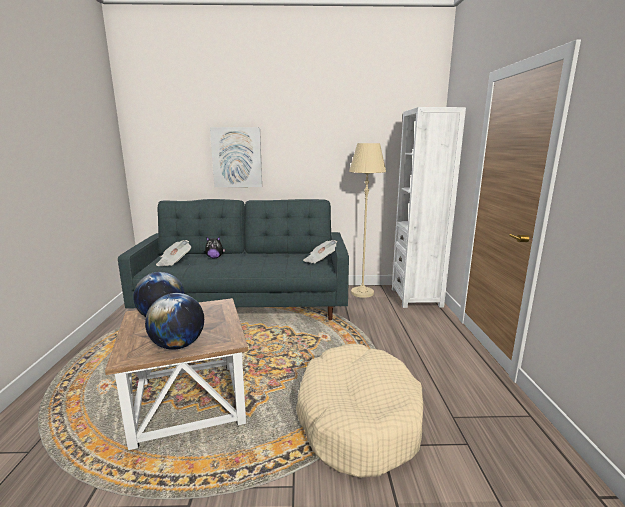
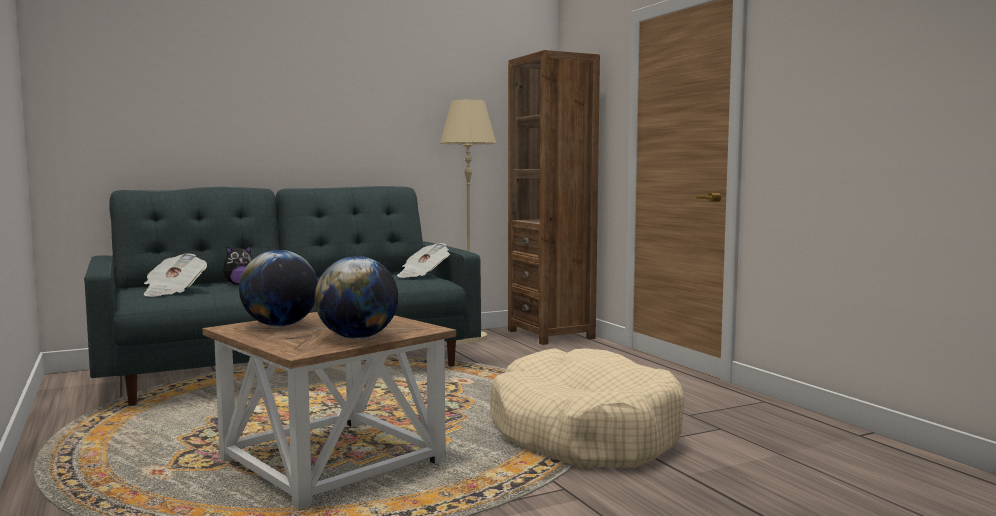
camera: 25 degrees left, 10 degrees down
(237, 157) = (251, 119): picture -> none
(416, 297) = (551, 334): white bookcase -> brown bookcase

